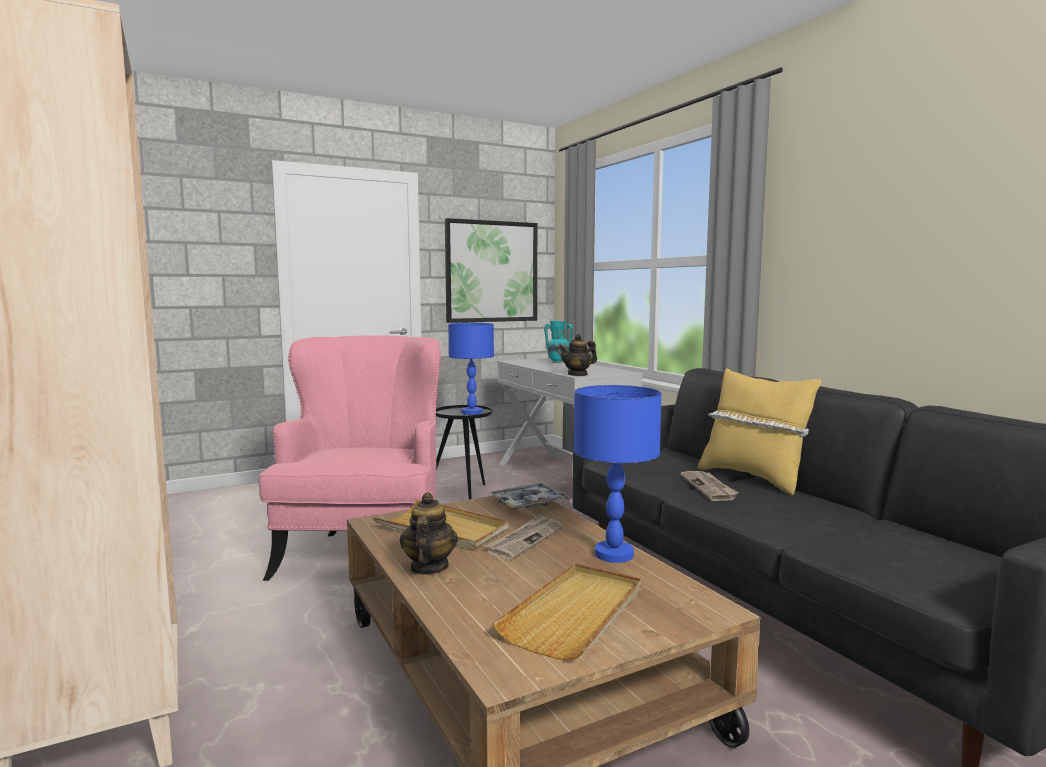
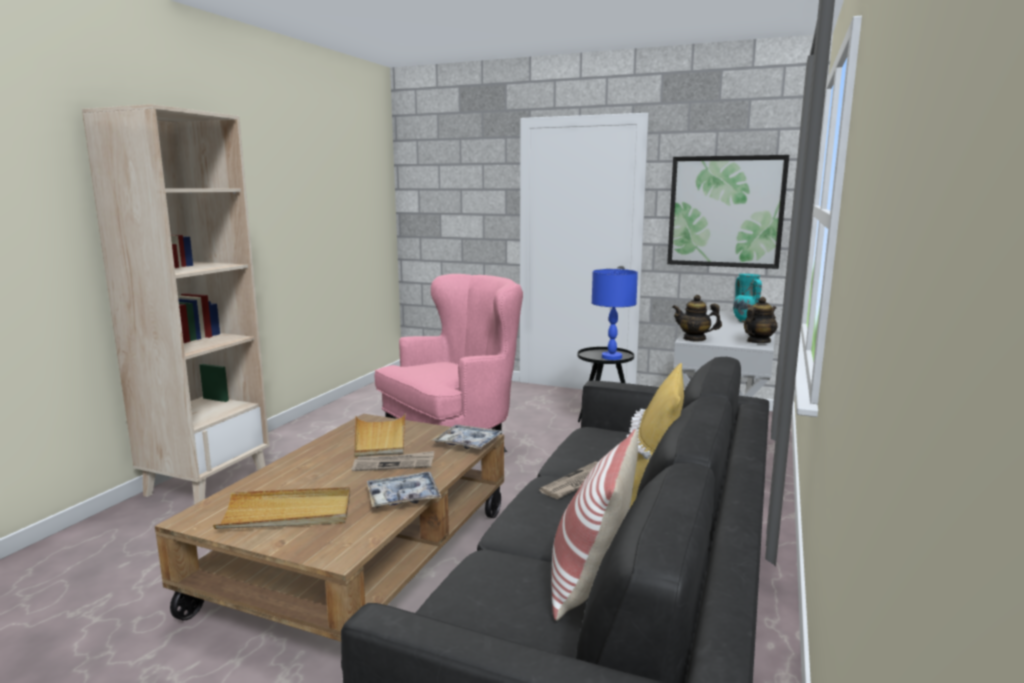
camera: 50 degrees right, 5 degrees up
(428, 567) = (314, 456): teapot -> teapot (758, 341)
(615, 554) = (403, 497): blue table lamp -> tray
(880, 526) = (590, 580): none -> pillow

